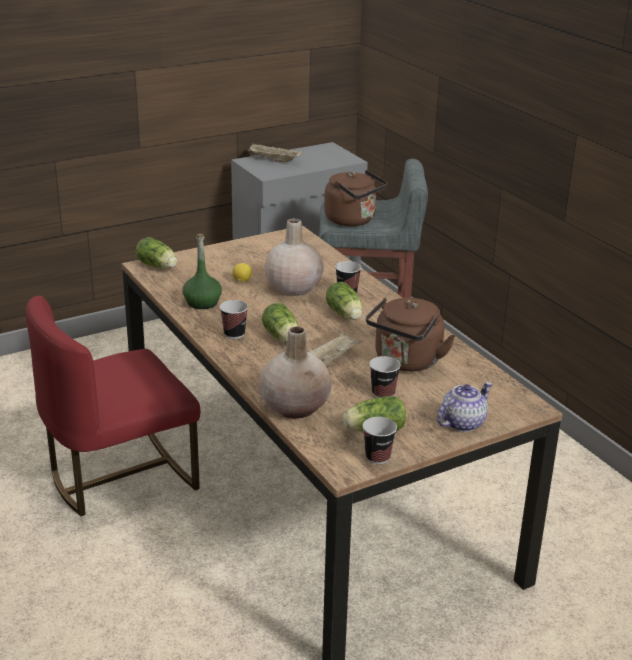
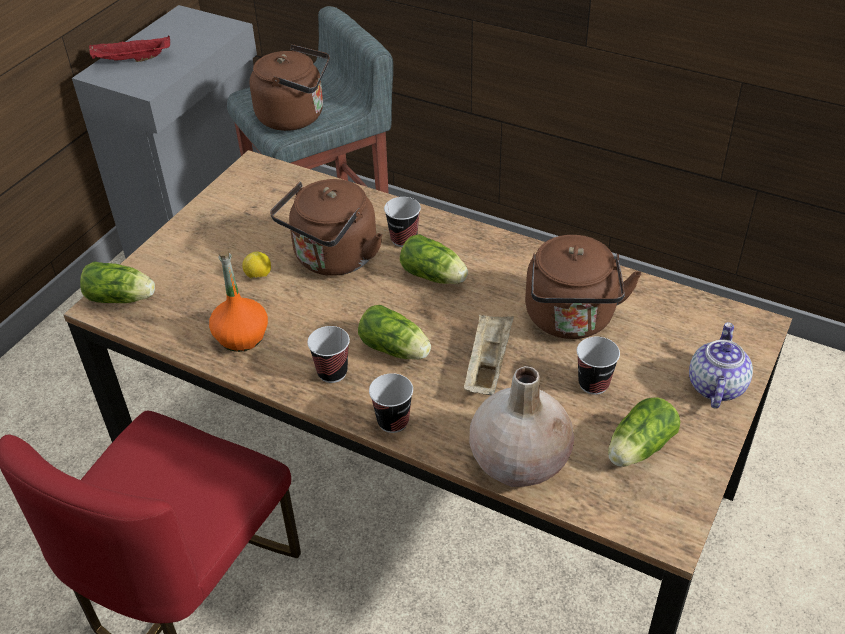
camera: 30 degrees left, 15 degrees up
(202, 302) = (241, 336): green bottle -> orange bottle
(274, 160) = (132, 60): beige tray -> red tray
(293, 288) = (333, 259): beige vase -> brown kettle
(377, 457) = (684, 491): cup -> cup (393, 421)

